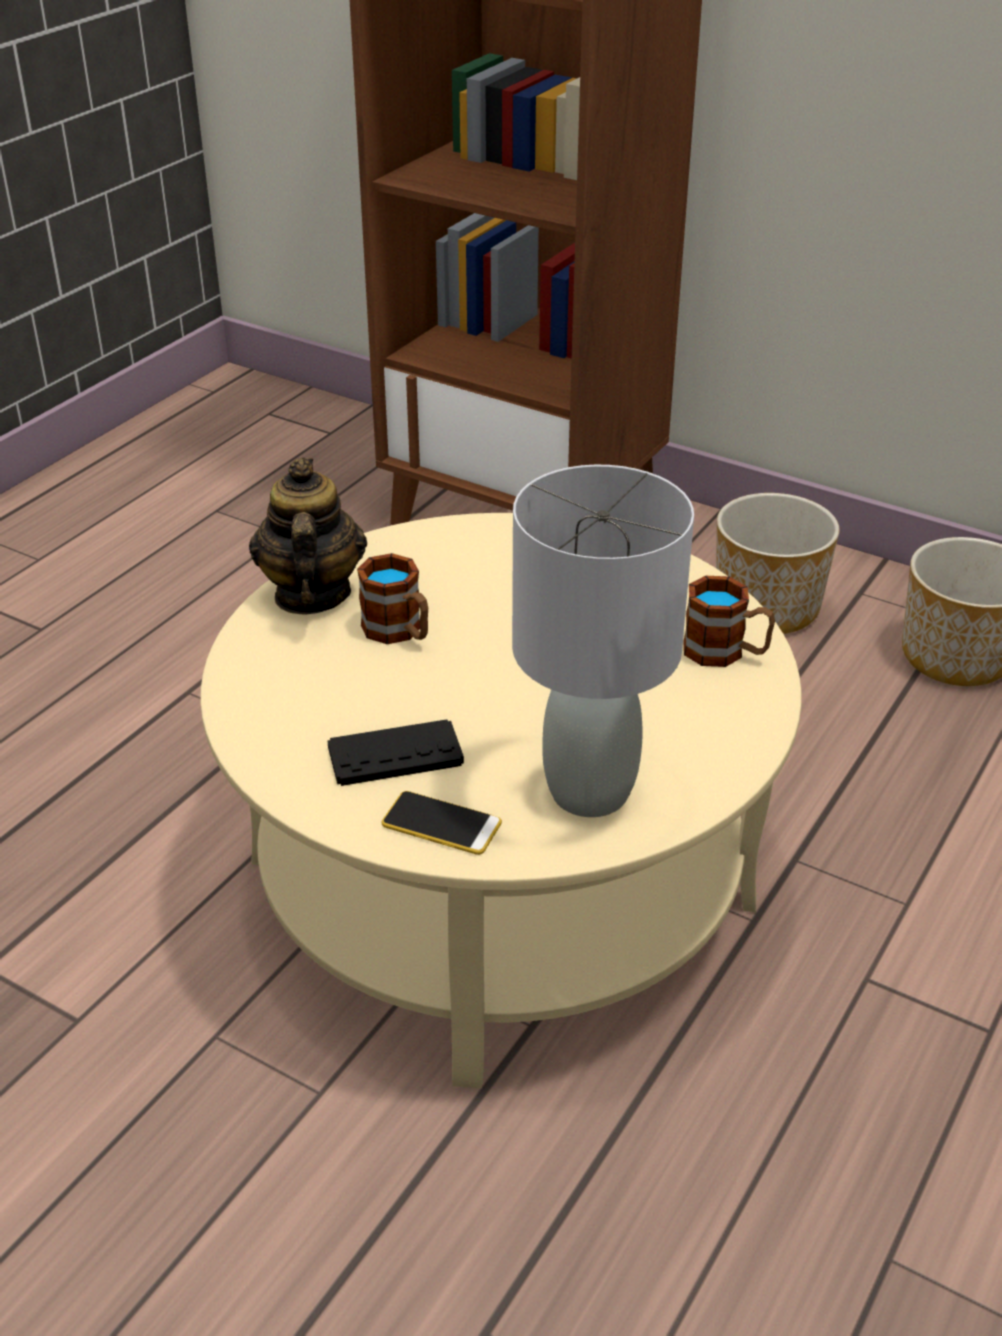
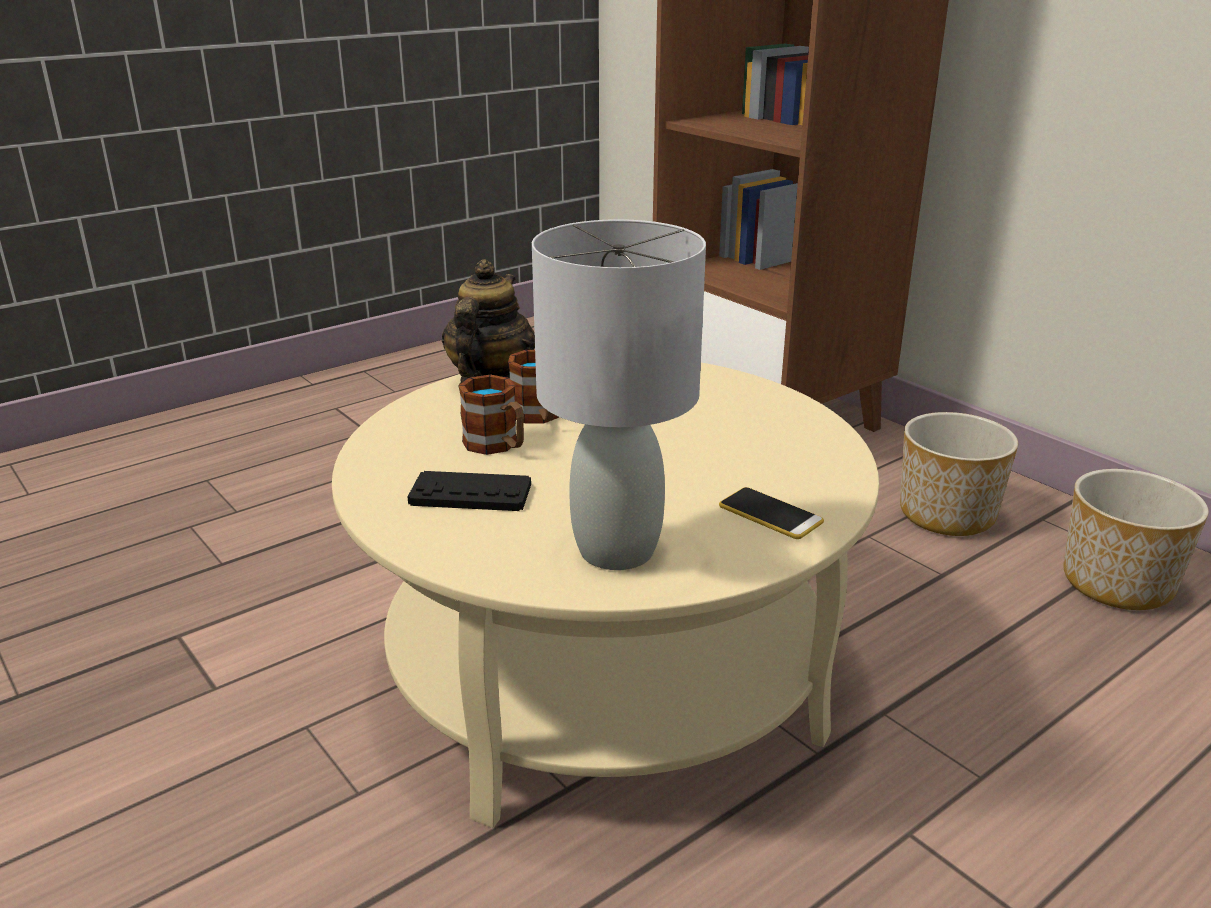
camera: 20 degrees right, 10 degrees down
(441, 824) = (470, 547): phone -> phone (770, 514)
(725, 652) = (813, 476): mug -> mug (497, 446)

